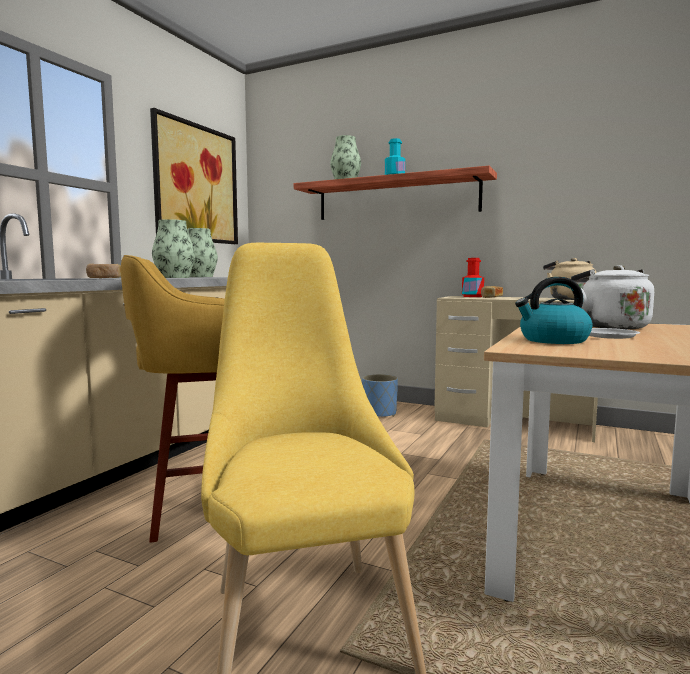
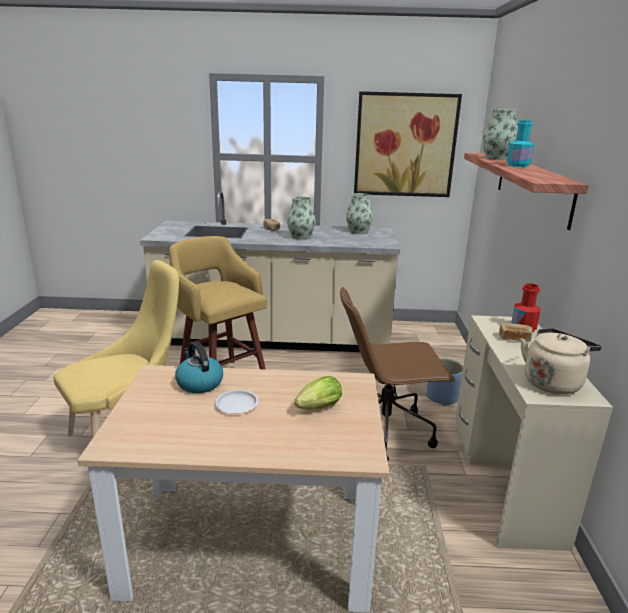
camera: 65 degrees right, 15 degrees up
(420, 442) = (386, 431): none -> brown office chair
(610, 327) = (317, 409): white kettle -> lettuce

